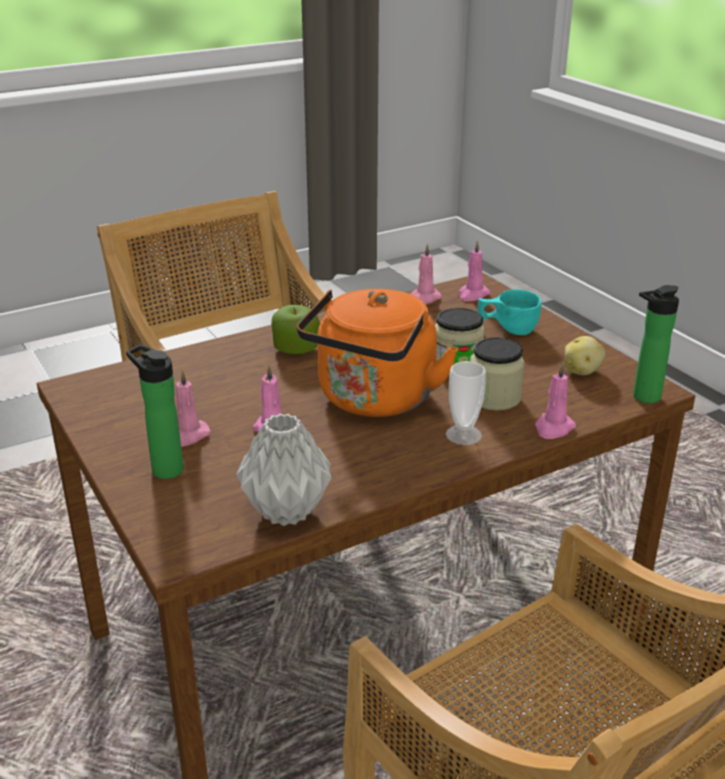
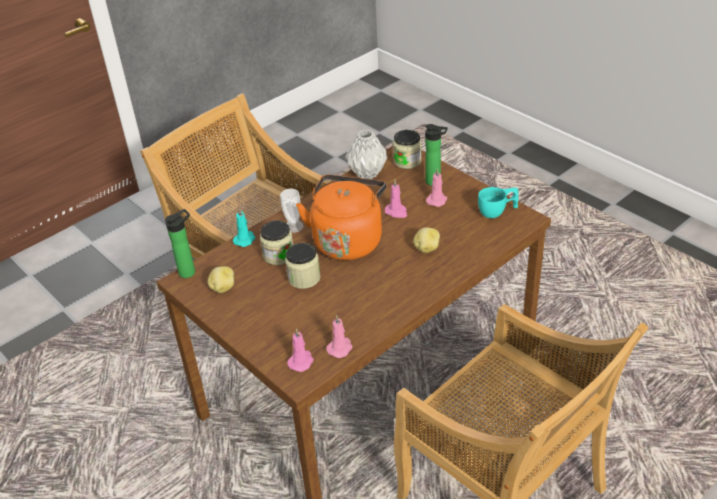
camera: 170 degrees right, 10 degrees up
(186, 524) = (407, 161): none -> jar
(258, 372) = (426, 248): none -> potato
(296, 349) = (413, 272): apple -> none
(507, 329) = (272, 321): turquoise cup -> turquoise cup (497, 212)
(553, 428) = (245, 239): pink candle -> turquoise candle

